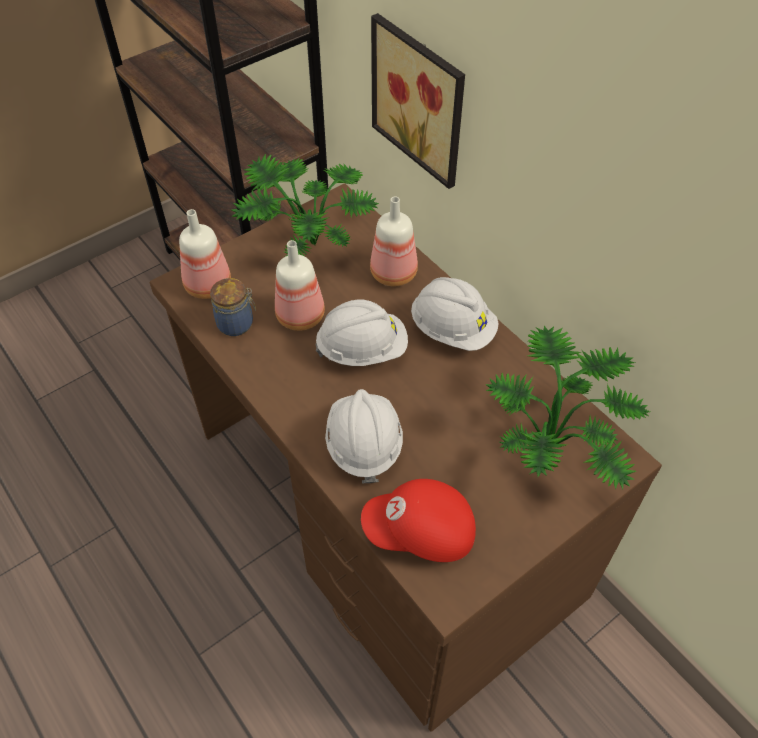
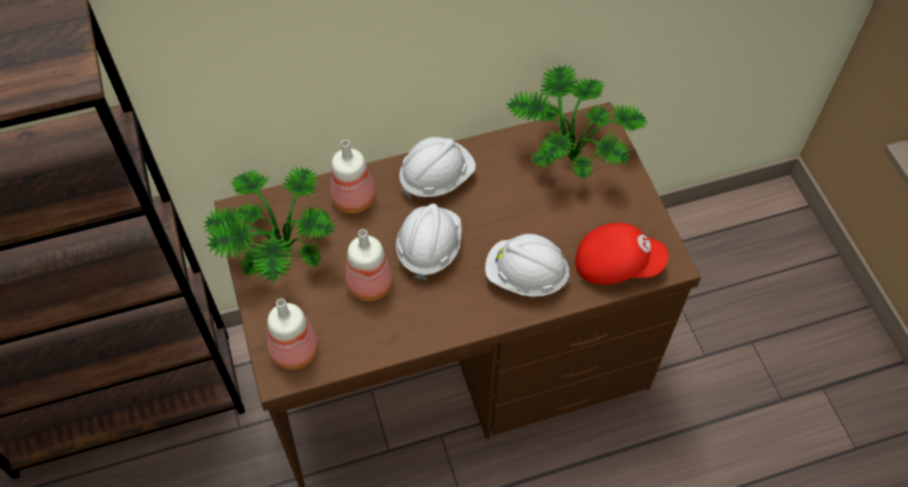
camera: 70 degrees left, 5 degrees up
(237, 324) = (355, 337): jar -> none
(421, 99) = (292, 65): picture -> none
(421, 533) = (617, 263): red cap -> red cap turned 105 degrees counterclockwise

